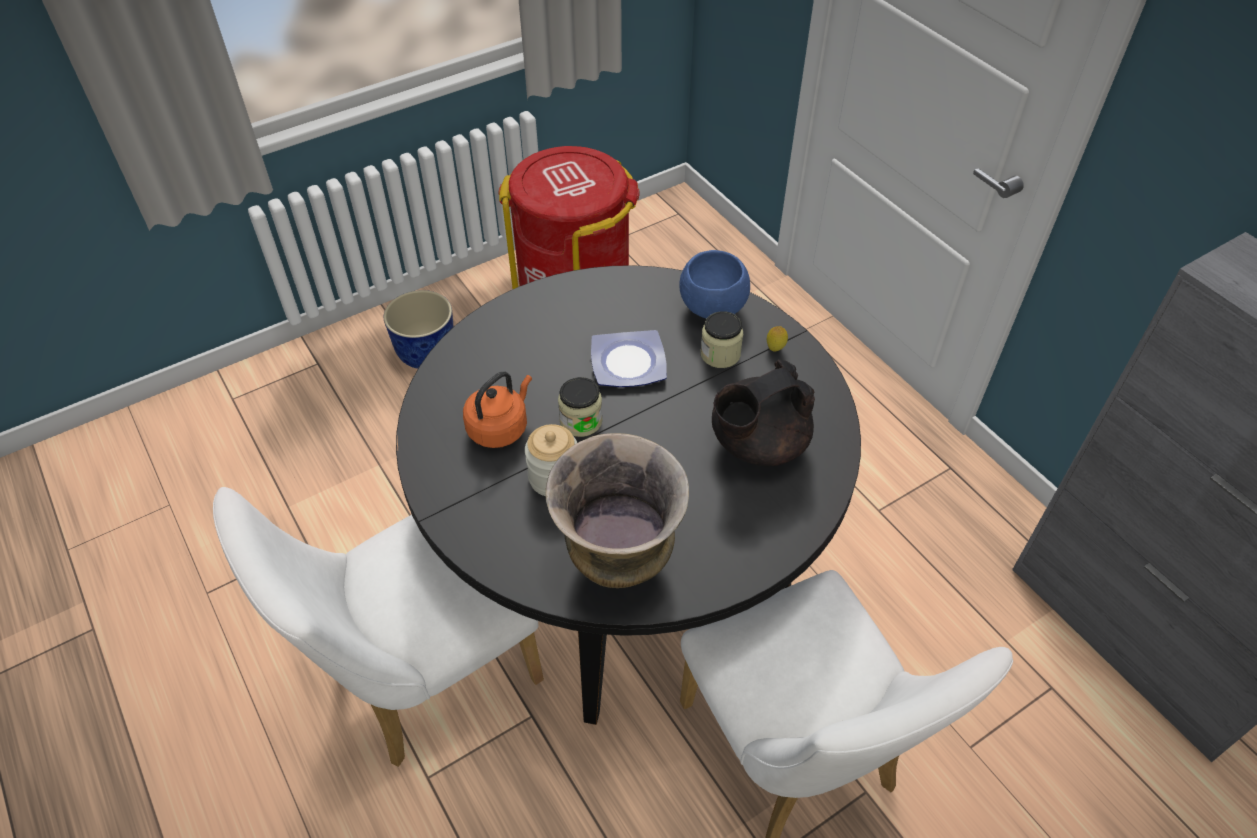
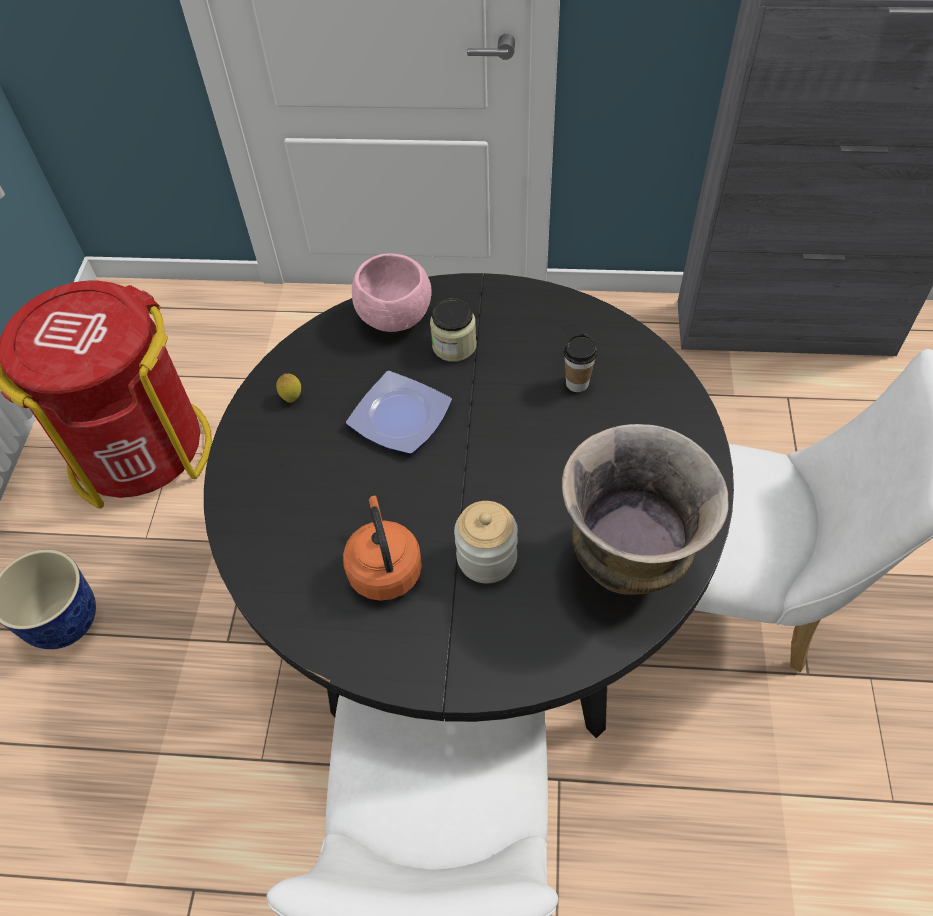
camera: 50 degrees left, 5 degrees up
(581, 421) = (437, 496): jar -> none
(712, 308) = (394, 318): blue bowl -> pink bowl
(757, 444) = (577, 383): black teapot -> cup
(775, 349) = (484, 306): lemon -> lemon (292, 398)

